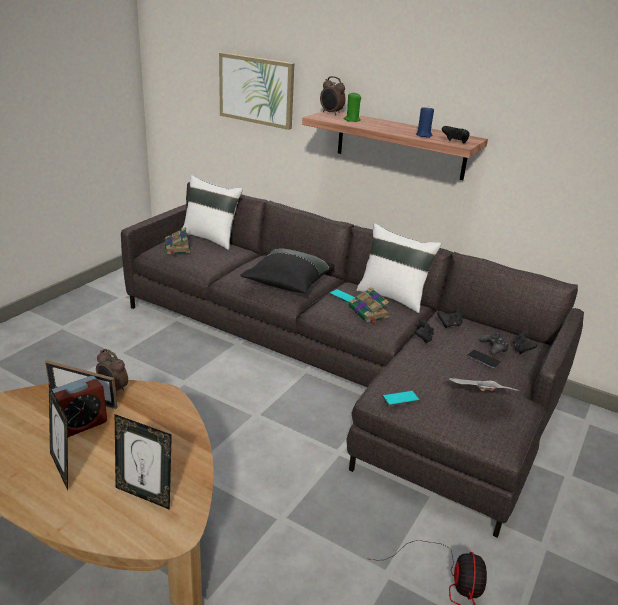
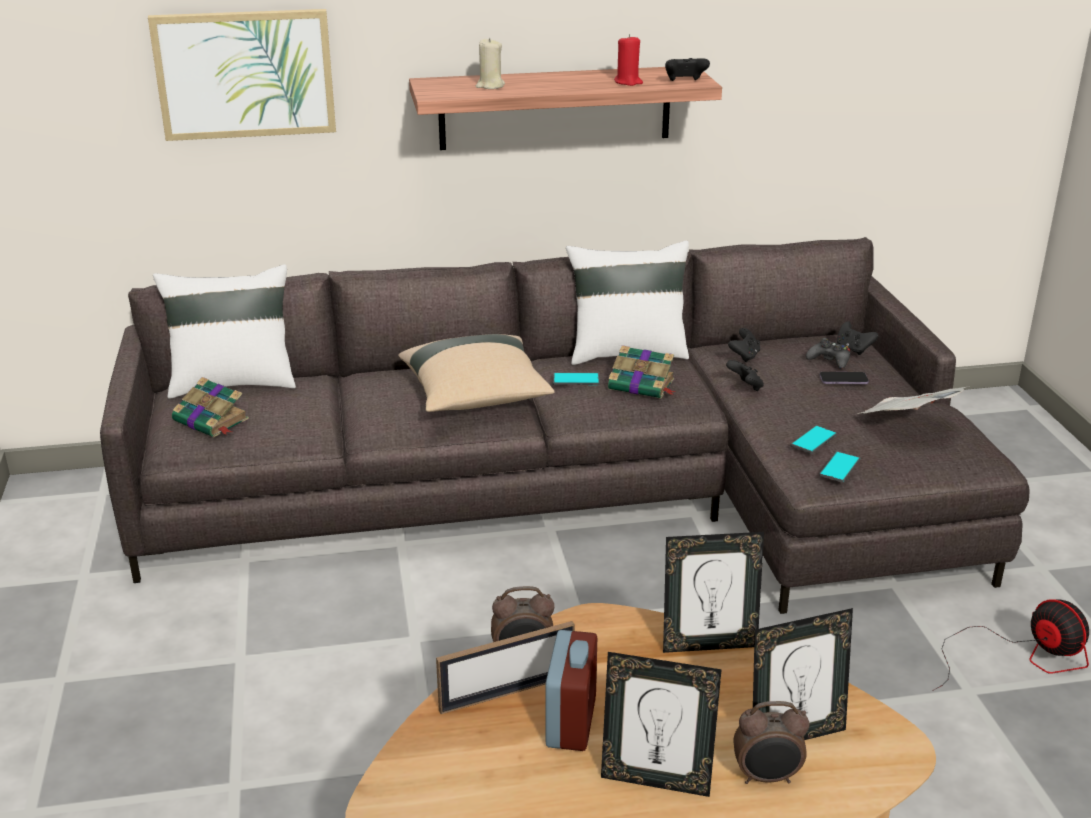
camera: 40 degrees left, 0 degrees up
(187, 433) = (708, 644): none -> picture frame
(287, 284) = (476, 397): black pillow -> beige pillow
(331, 113) = (435, 83): alarm clock -> alarm clock (767, 778)
(352, 120) = (490, 86): green candle -> beige candle
(410, 379) = (813, 440): none -> phone
(424, 135) = (628, 82): blue candle -> red candle

